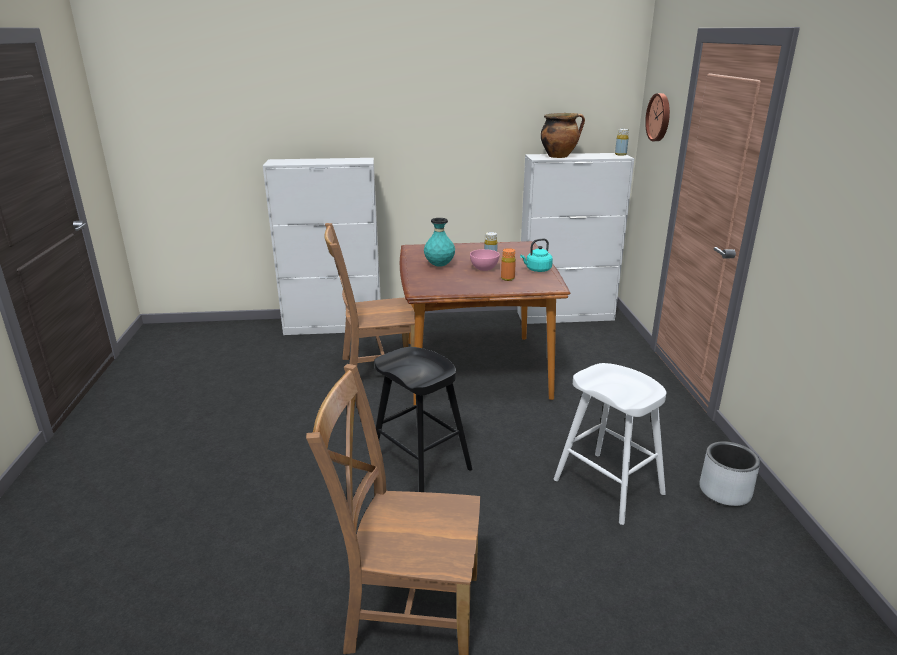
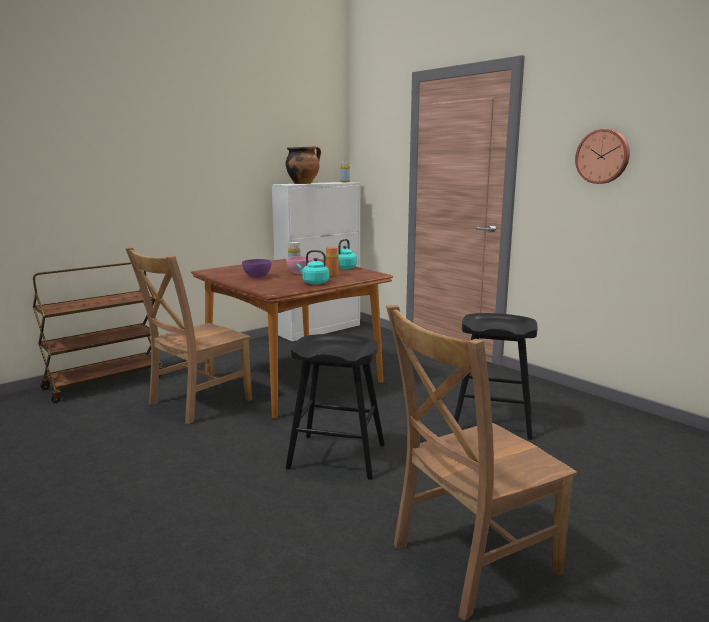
camera: 35 degrees left, 10 degrees down
(334, 326) = (105, 382): white cabinet -> brown cart
(439, 265) = (257, 276): turquoise vase -> purple bowl
(473, 286) = (314, 282): none -> turquoise kettle
(608, 486) = (492, 421): white stool -> black stool
(659, 117) = (377, 147): wall clock -> wall clock (603, 156)
(725, 491) = (559, 400): grey planter -> none

